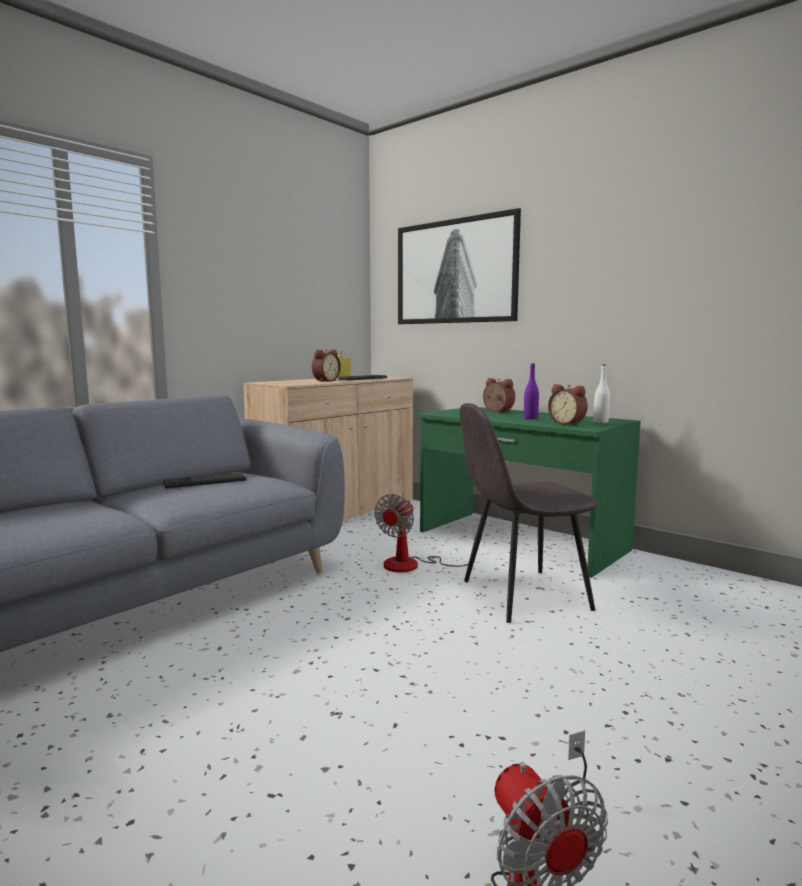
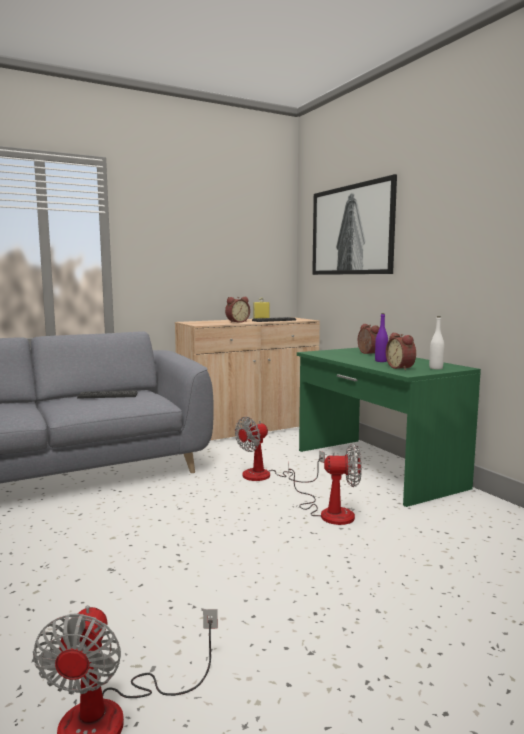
camera: 20 degrees right, 0 degrees up
(522, 595) = (328, 512): grey chair -> fan

